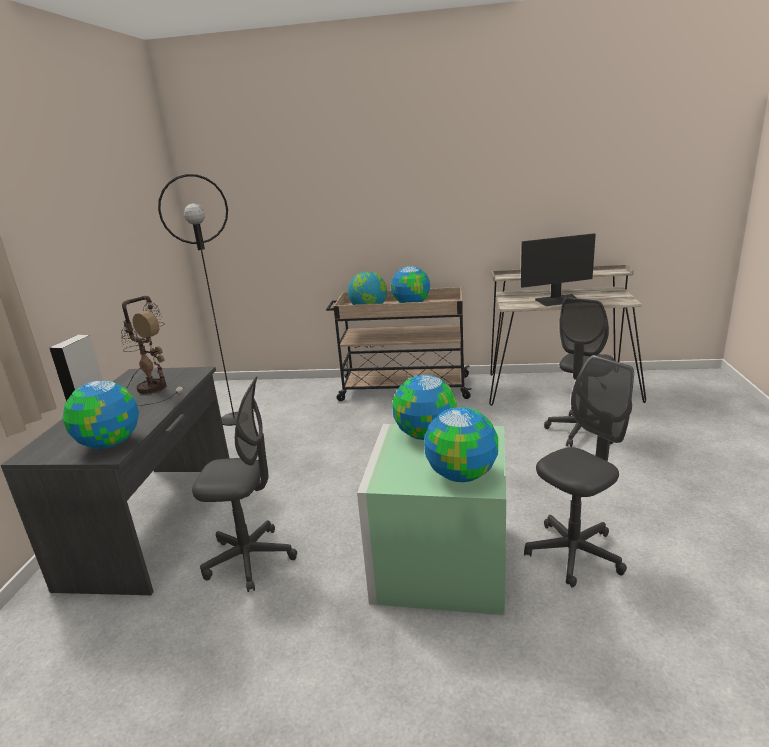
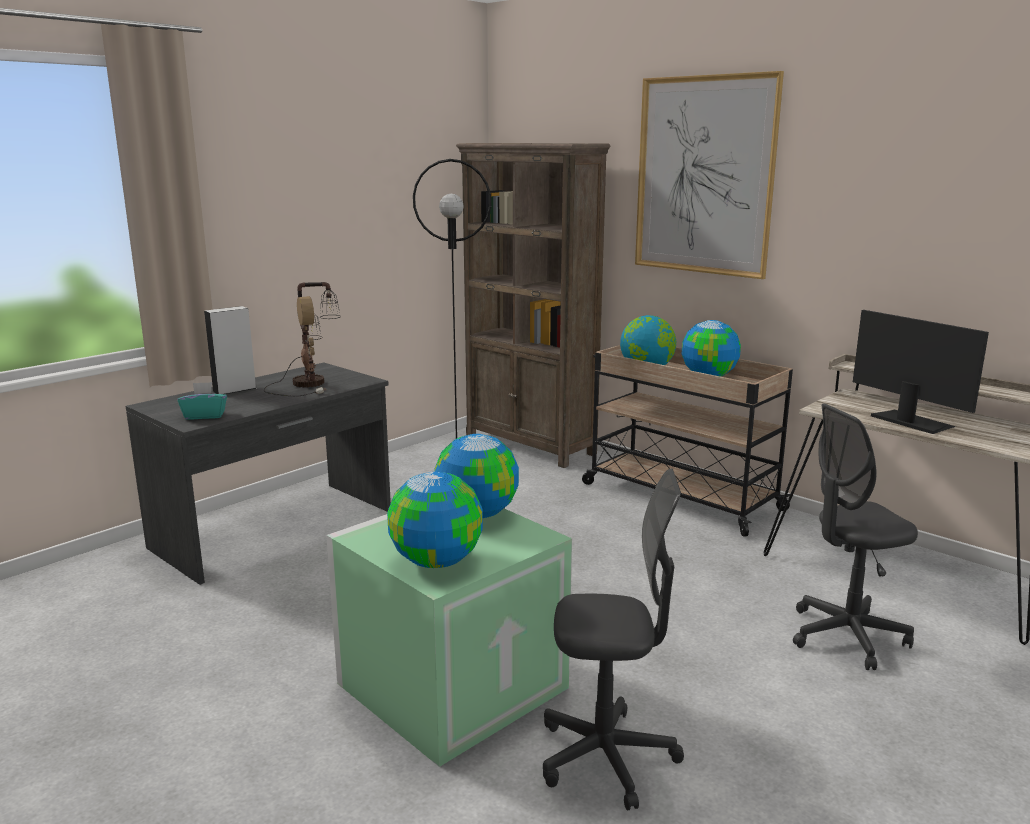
camera: 35 degrees right, 5 degrees down
(110, 444) = (205, 415): globe -> turquoise tissue box
(250, 559) = (300, 594): grey office chair -> none
(269, 389) = (530, 445): none -> brown bookcase
(375, 168) = (704, 176): none -> picture
(558, 300) = (910, 421): monitor -> monitor turned 150 degrees counterclockwise

